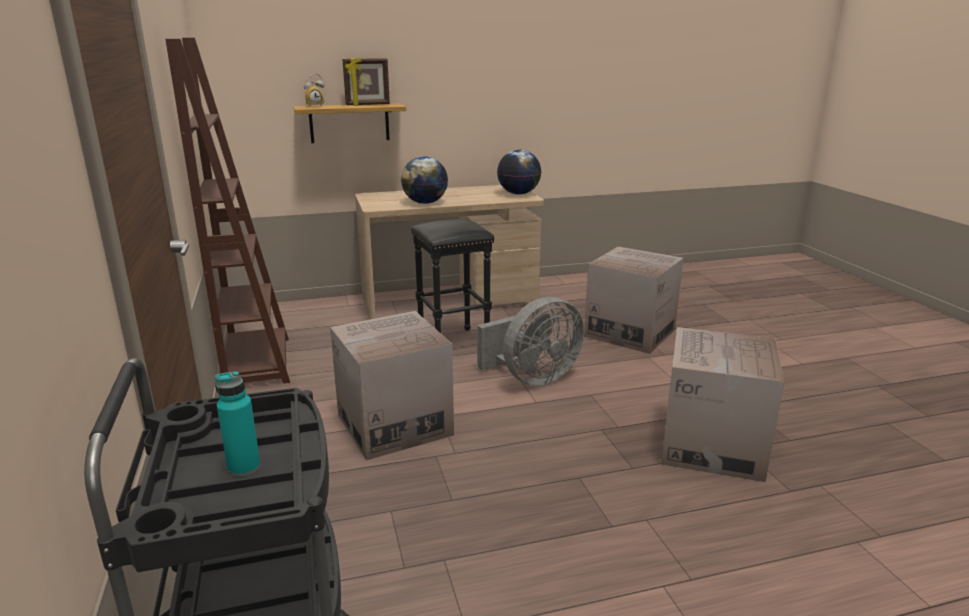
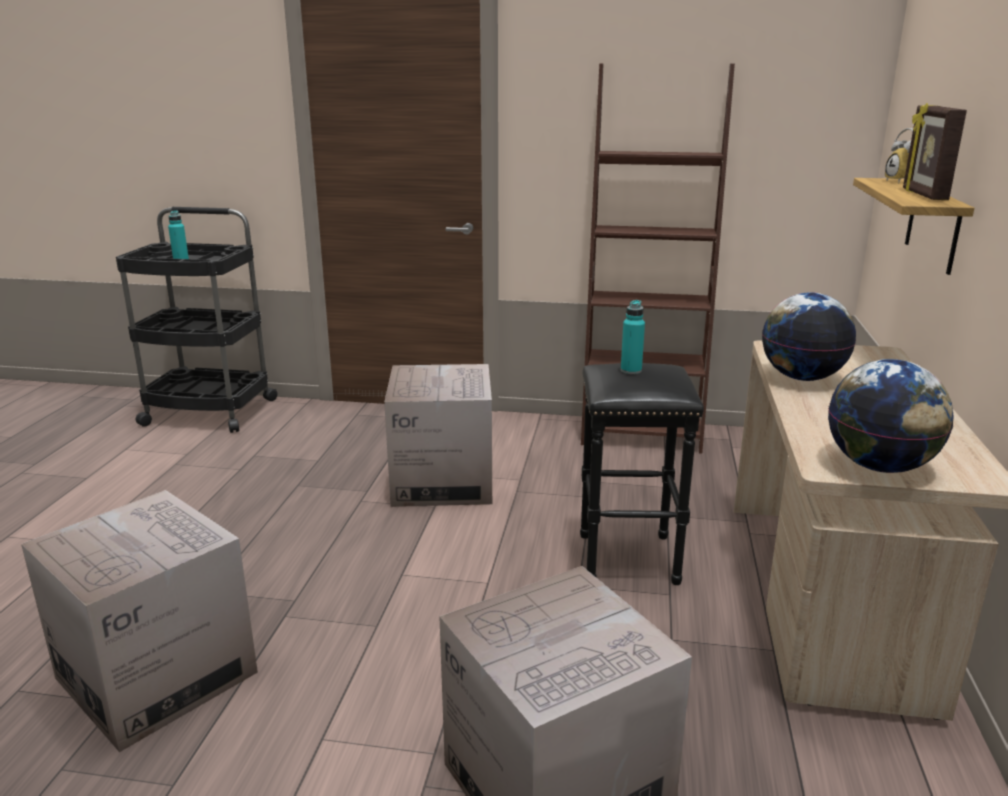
camera: 115 degrees right, 0 degrees up
(452, 224) = (631, 370): none -> turquoise bottle
(533, 378) = (464, 592): grey fan -> none

